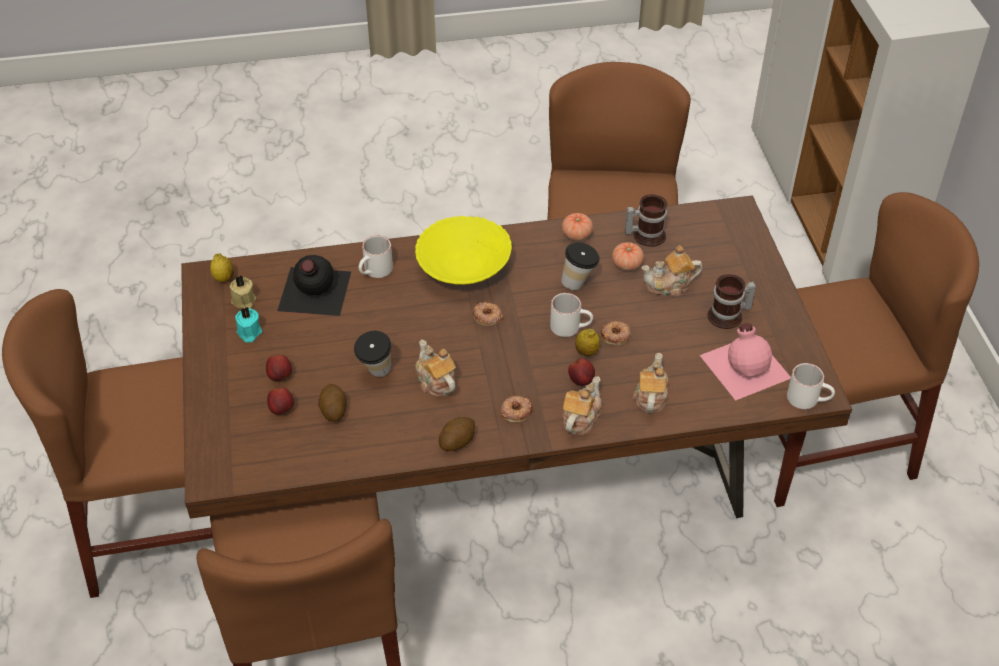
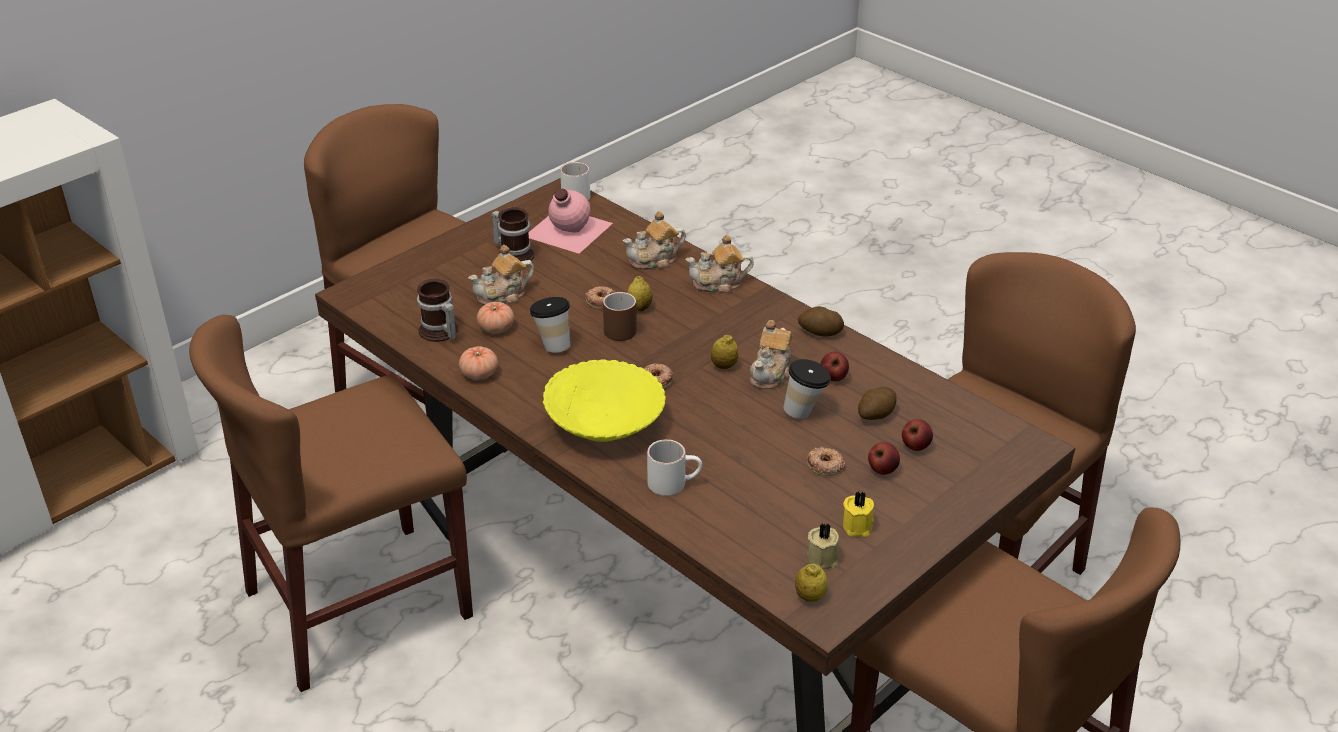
camera: 125 degrees left, 10 degrees down
(249, 333) = (858, 525): turquoise candle -> yellow candle
(313, 291) = (751, 512): black bottle -> none
(469, 360) = (724, 366): none -> lemon
(516, 411) = (751, 317): donut -> donut (825, 465)
(571, 327) = (617, 328): white mug -> brown mug
(581, 381) = (676, 298): apple -> apple (833, 378)
(669, 285) = (503, 295): teapot -> teapot turned 105 degrees clockwise

